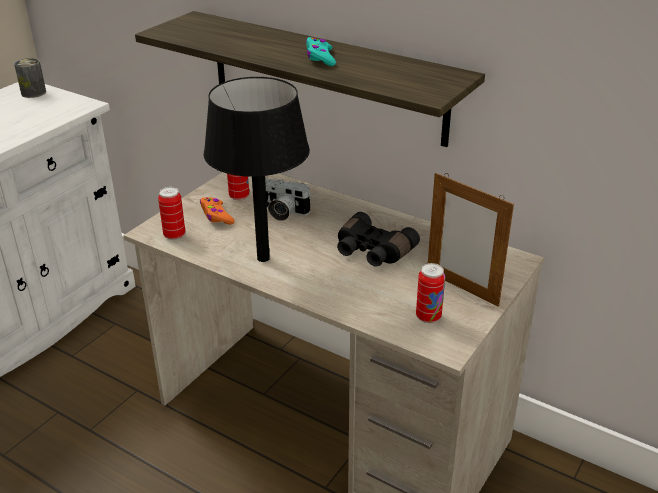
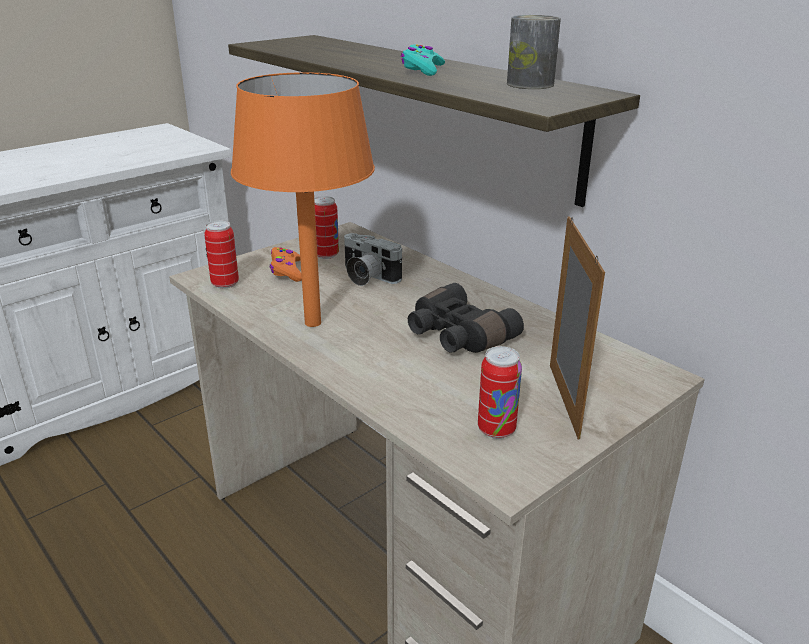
camera: 15 degrees right, 5 degrees down
(33, 93) = (163, 134): can -> can (530, 84)
(263, 258) = (313, 323): black table lamp -> orange table lamp
(462, 288) = (563, 399): picture frame -> picture frame turned 150 degrees counterclockwise

